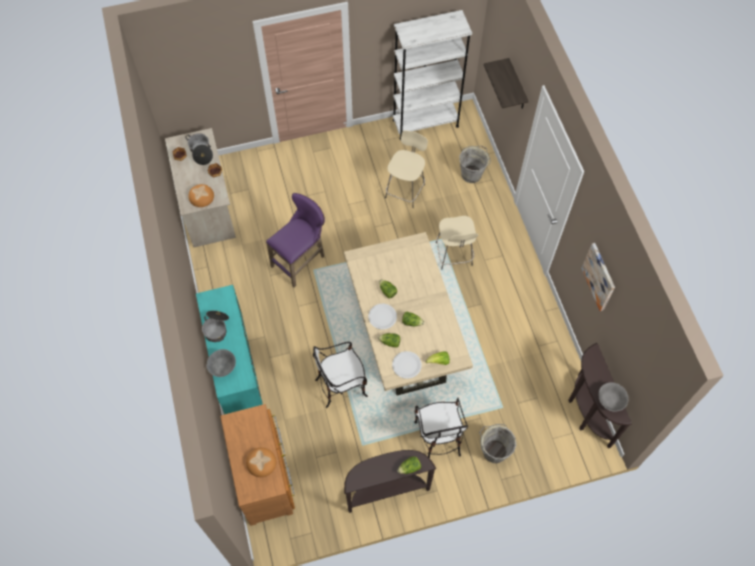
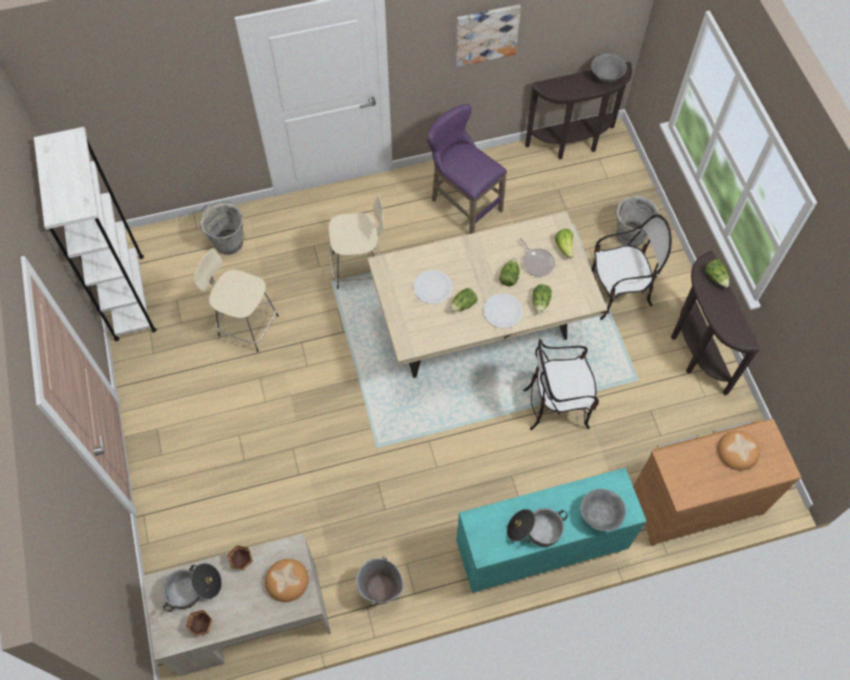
camera: 90 degrees left, 0 degrees up
(218, 273) = (380, 589): none -> grey bucket
(301, 260) = (360, 465): purple stool -> purple stool (462, 204)
(341, 385) = (557, 406): chair -> chair turned 105 degrees clockwise
(406, 365) = (572, 283): white plate -> white plate (432, 287)
(424, 341) = (537, 262): none -> frying pan
(517, 86) = (181, 91): shelf -> none

